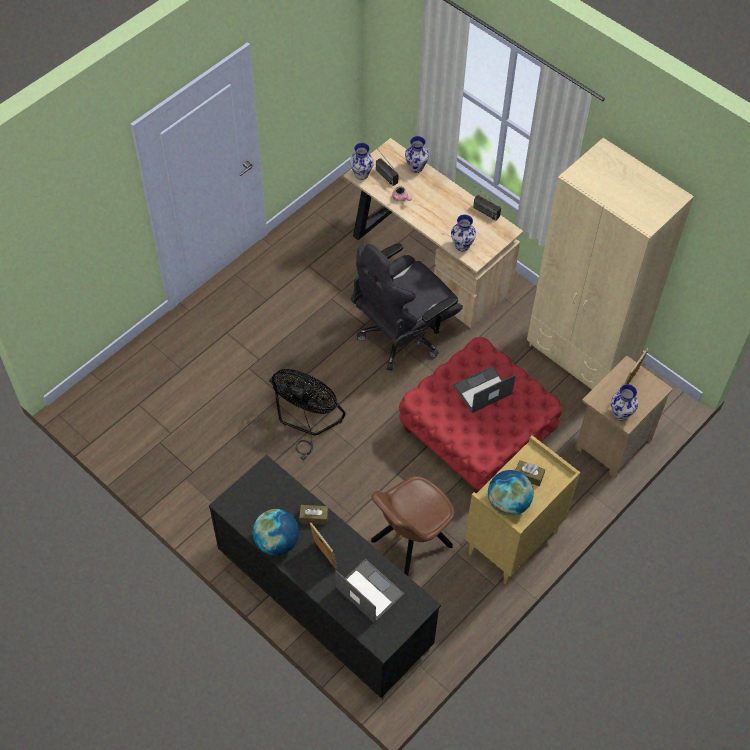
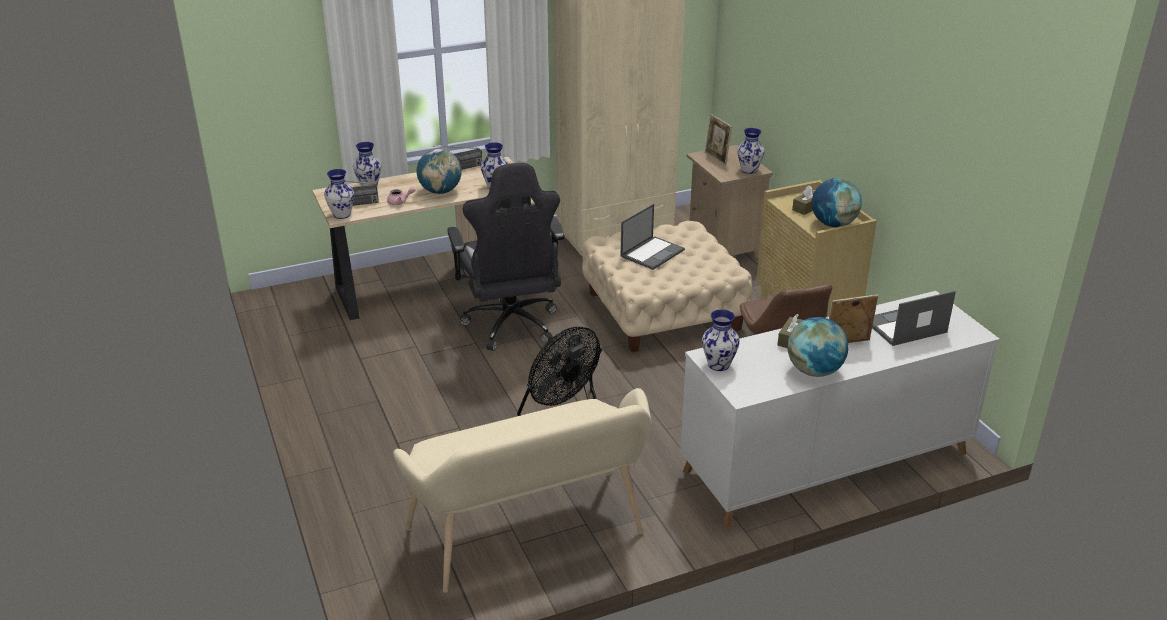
camera: 65 degrees left, 25 degrees down
(167, 446) = (531, 537): none -> beige bench
(258, 480) = (719, 364): none -> vase
(325, 602) = (826, 462): black dresser -> white dresser
(432, 215) = (440, 191): none -> globe
(477, 431) = (663, 311): red ottoman -> beige ottoman
(482, 390) = (652, 253): laptop -> laptop turned 135 degrees counterclockwise

